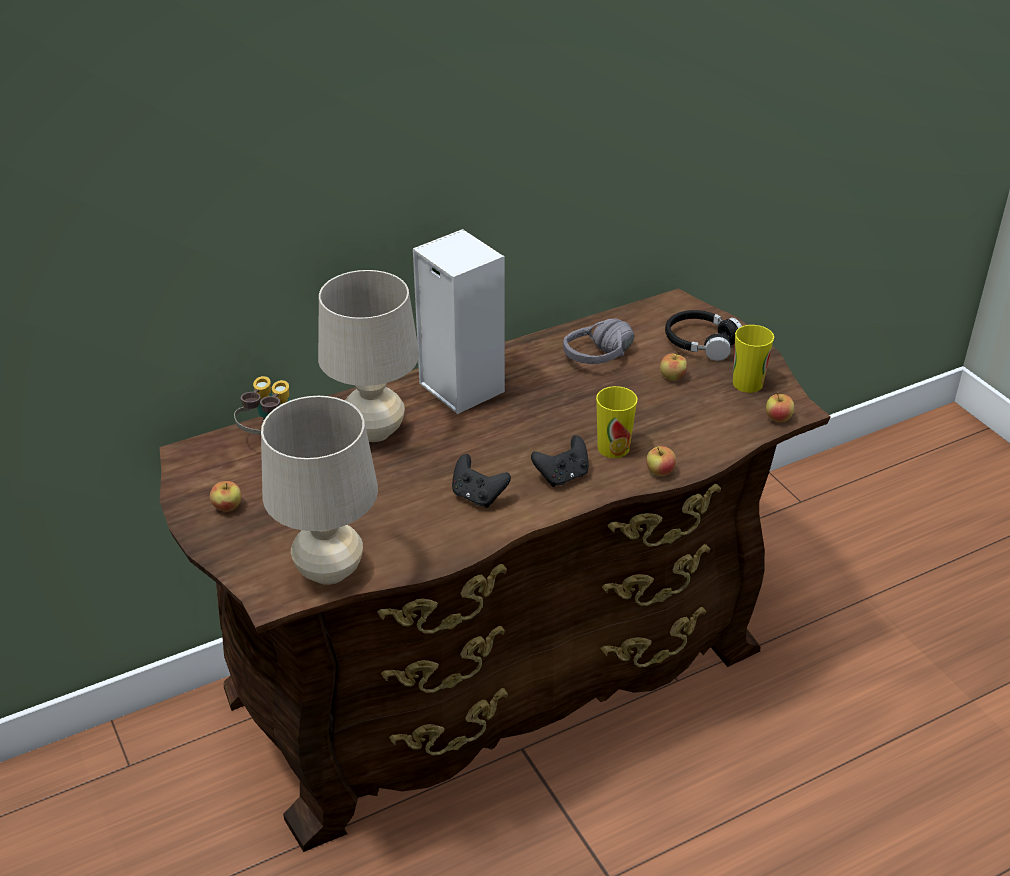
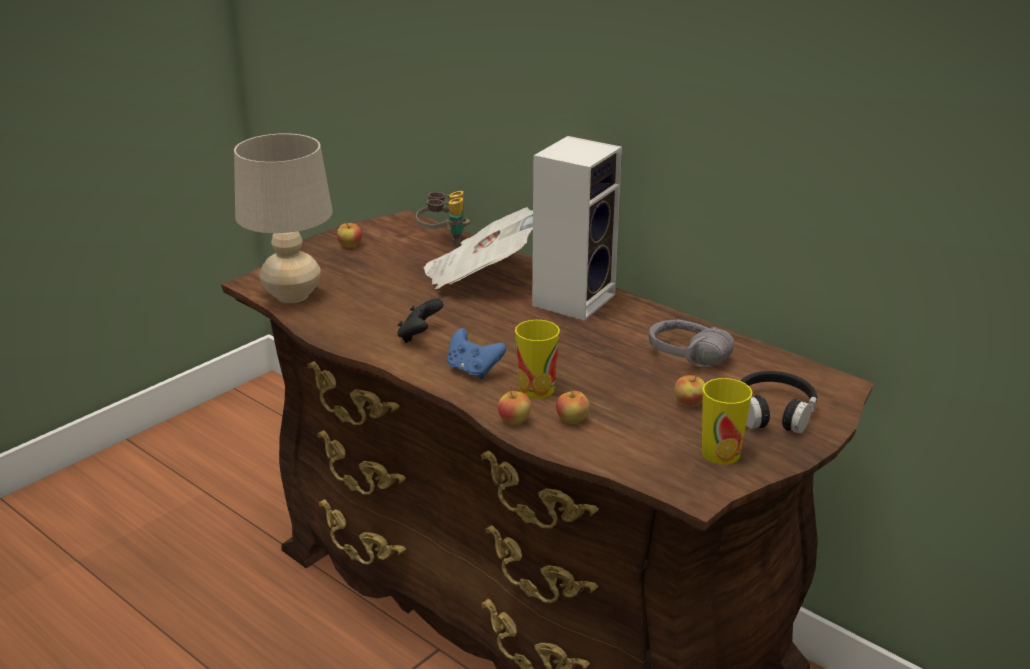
camera: 70 degrees right, 10 degrees down
(374, 431) = (480, 277): beige table lamp -> newspaper
(562, 476) = (473, 370): black game controller -> blue game controller
(778, 419) = (667, 483): apple -> apple (572, 420)

